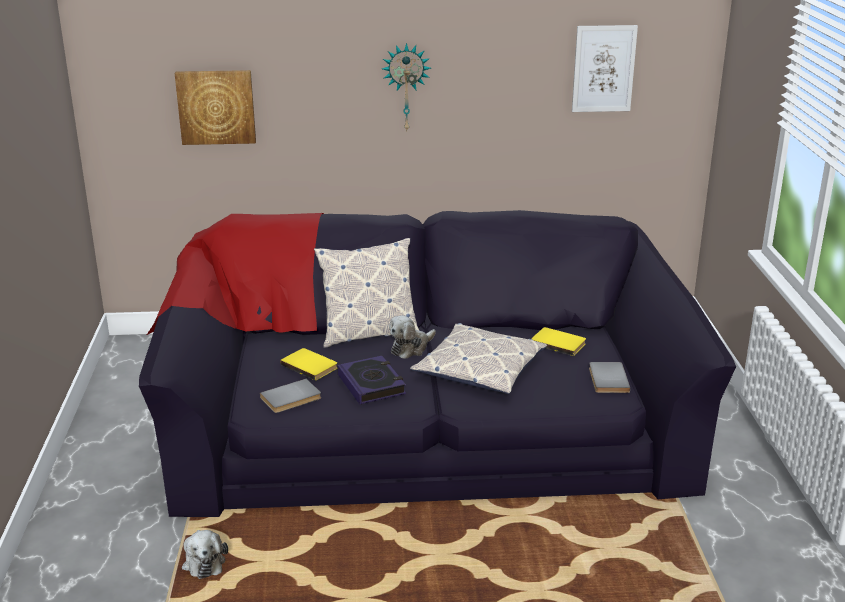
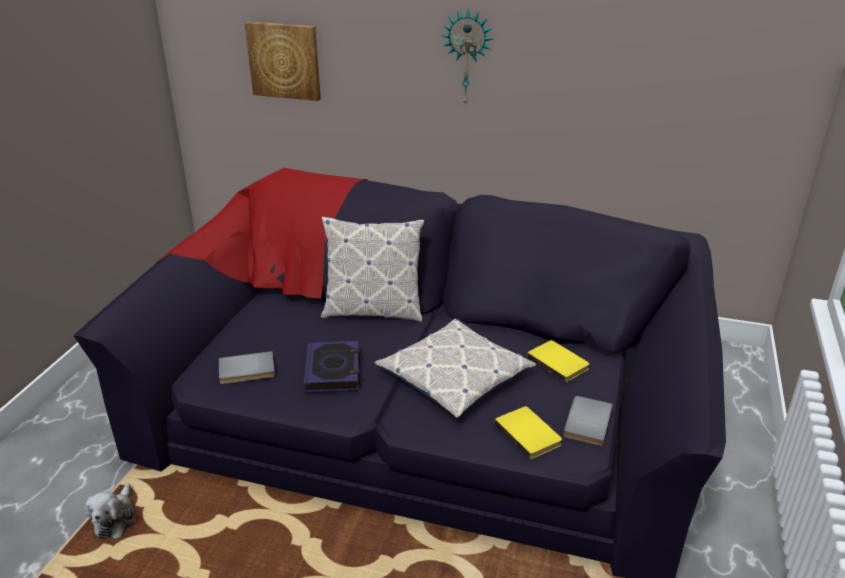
camera: 20 degrees right, 5 degrees up
(310, 365) = (292, 336): yellow book -> yellow book (529, 433)
(411, 348) = (401, 336): plush toy -> none
(603, 68) = (690, 57): picture -> none

